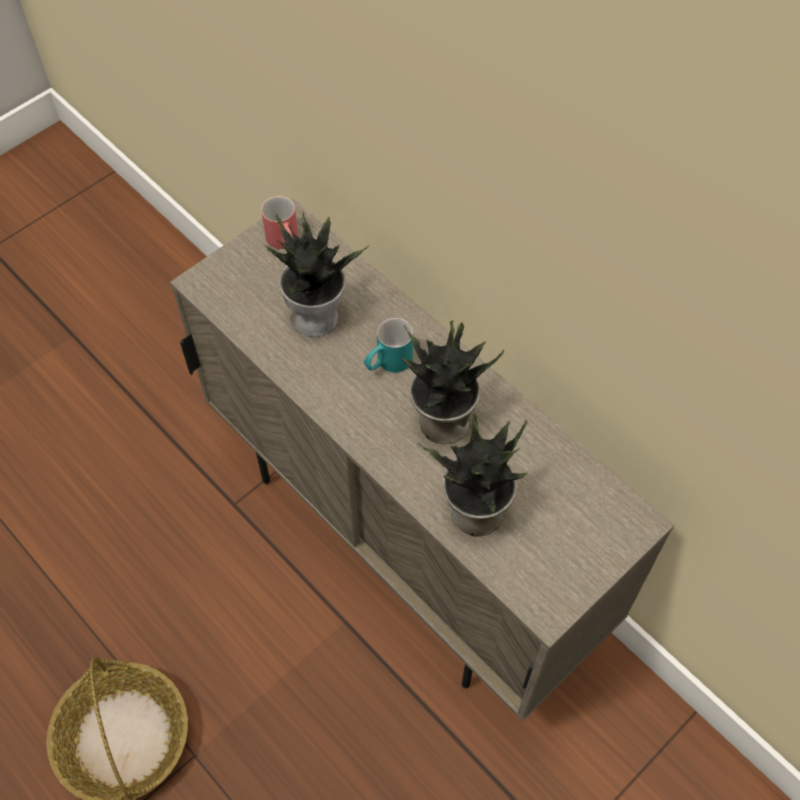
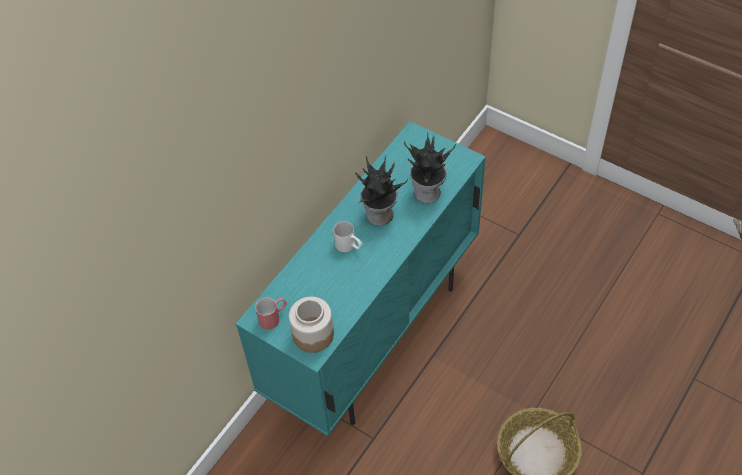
camera: 100 degrees left, 5 degrees down
(236, 286) = (313, 334): none -> jar
(316, 316) = (325, 287): potted plant -> none
(387, 363) = (349, 246): turquoise mug -> white mug
(405, 542) = (374, 336): beige cabinet -> turquoise cabinet

